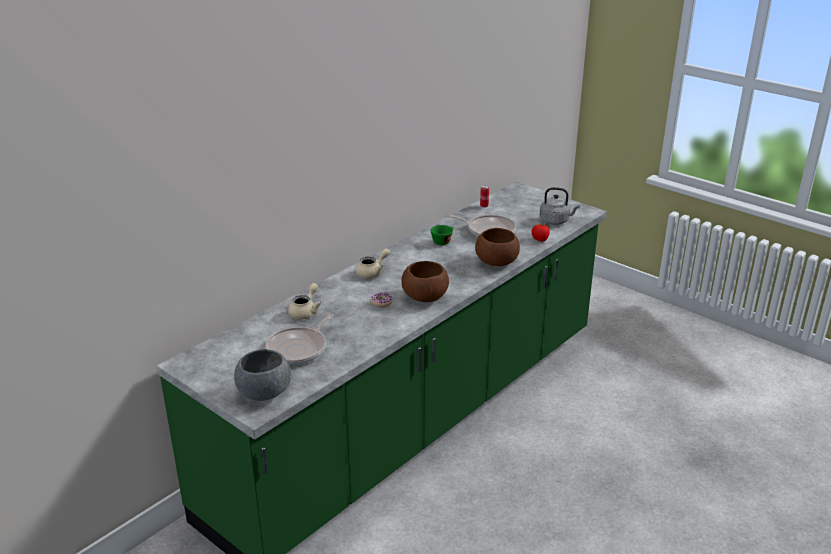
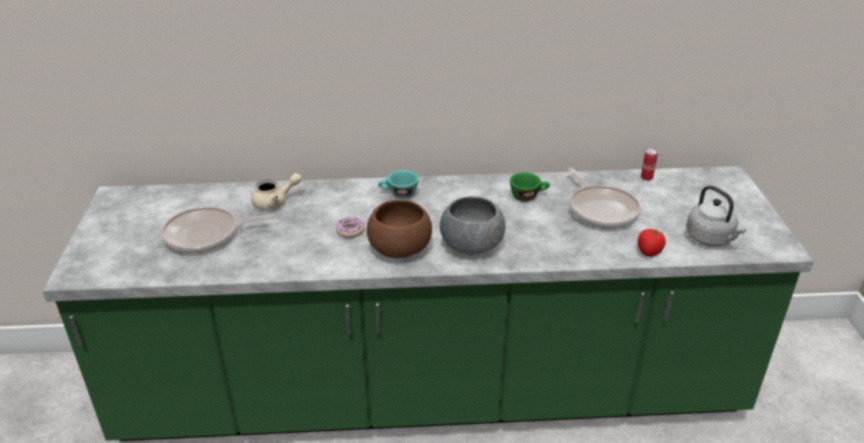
camera: 45 degrees right, 5 degrees up
(264, 392) = (110, 260): grey bowl -> grey bowl (471, 245)
(372, 273) = (398, 195): beige teapot -> turquoise cup
(496, 262) = (545, 252): brown bowl -> none

